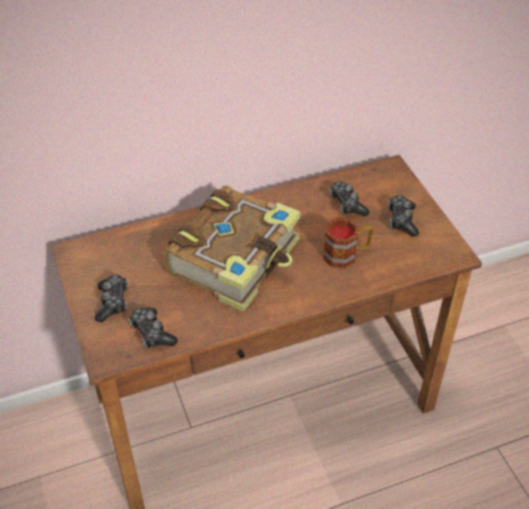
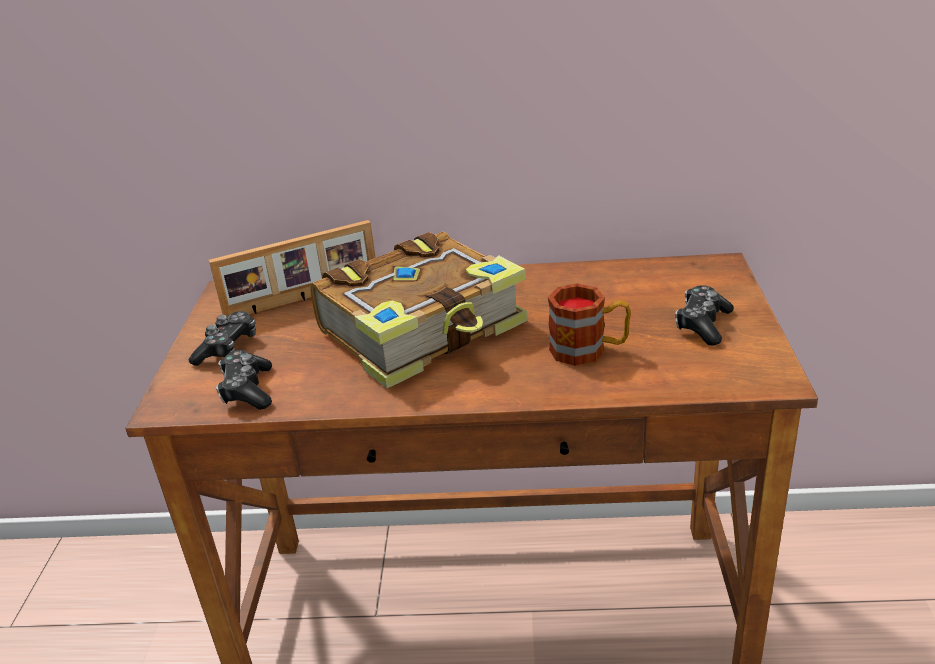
camera: 25 degrees right, 15 degrees down
(136, 248) = (303, 299): none -> picture frame
(347, 204) = (626, 295): game controller -> none

